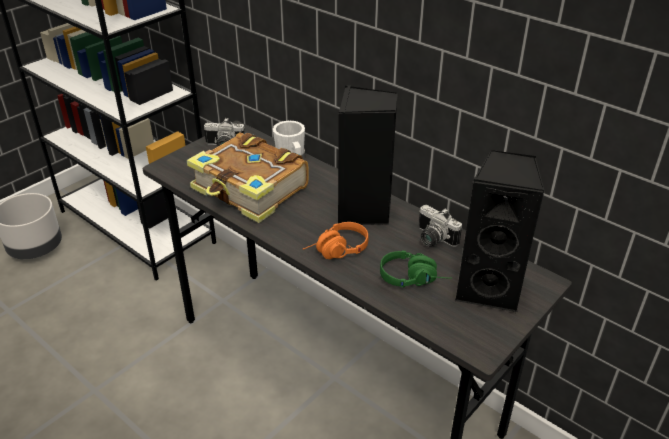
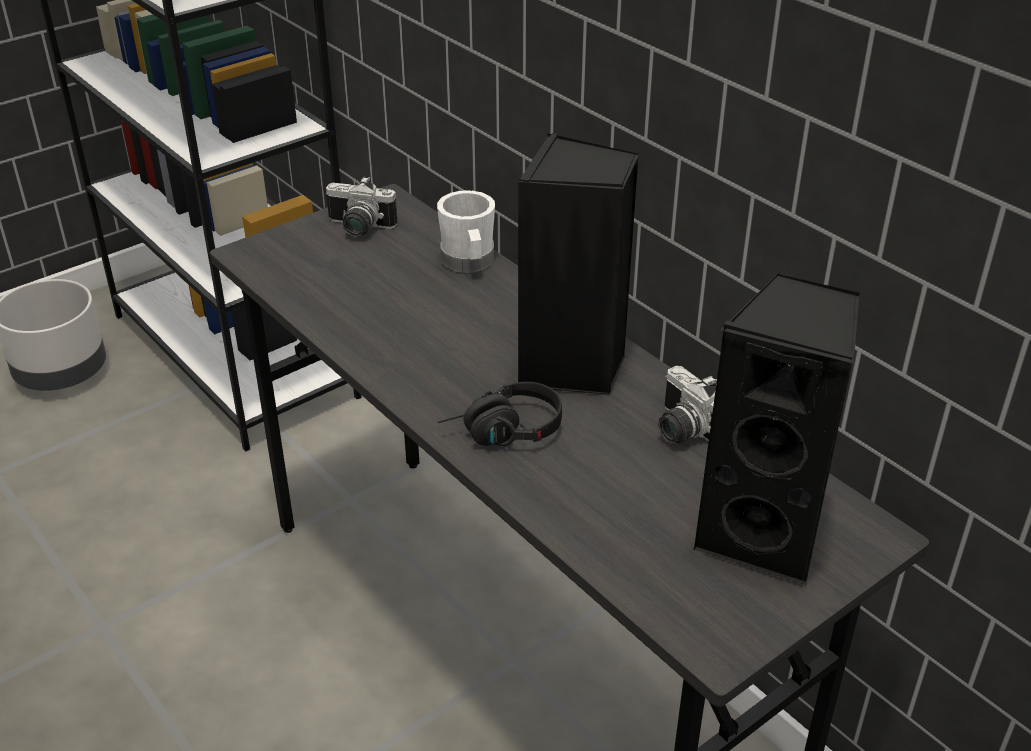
camera: 10 degrees right, 0 degrees up
(250, 190) = (382, 308): book -> none
(336, 251) = (502, 433): orange headphones -> black headphones
(414, 278) = (630, 498): green headphones -> none

